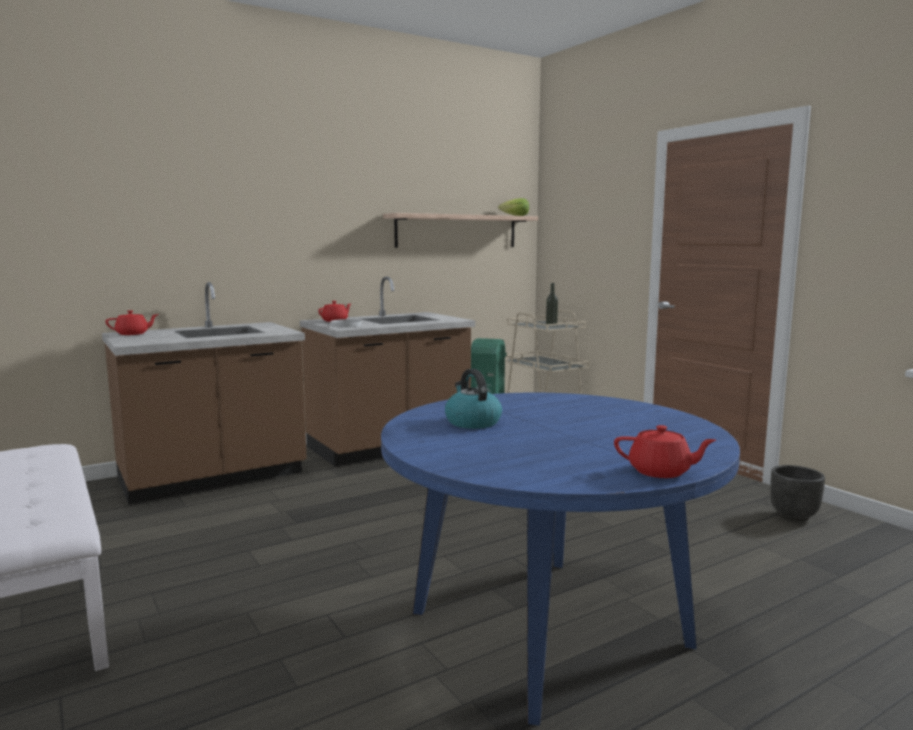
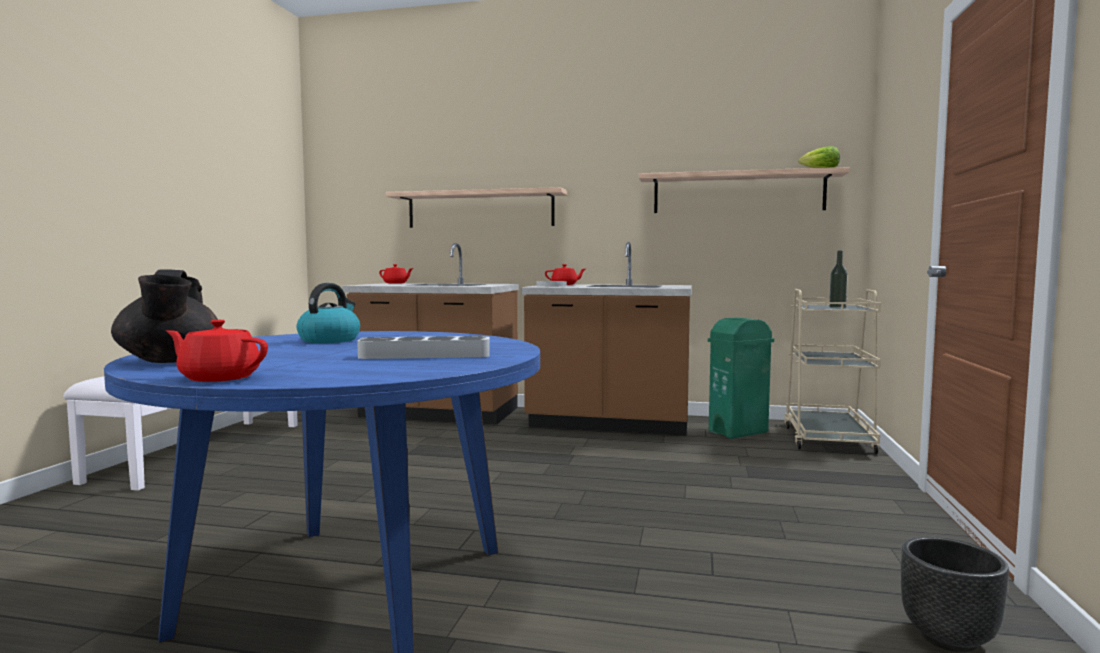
camera: 45 degrees right, 5 degrees down
(221, 241) = (480, 209): none -> shelf
(531, 472) = (169, 361): none -> black teapot
(622, 421) = (425, 355): none -> grey tray
(661, 472) = (219, 378): red teapot -> red teapot turned 135 degrees clockwise

